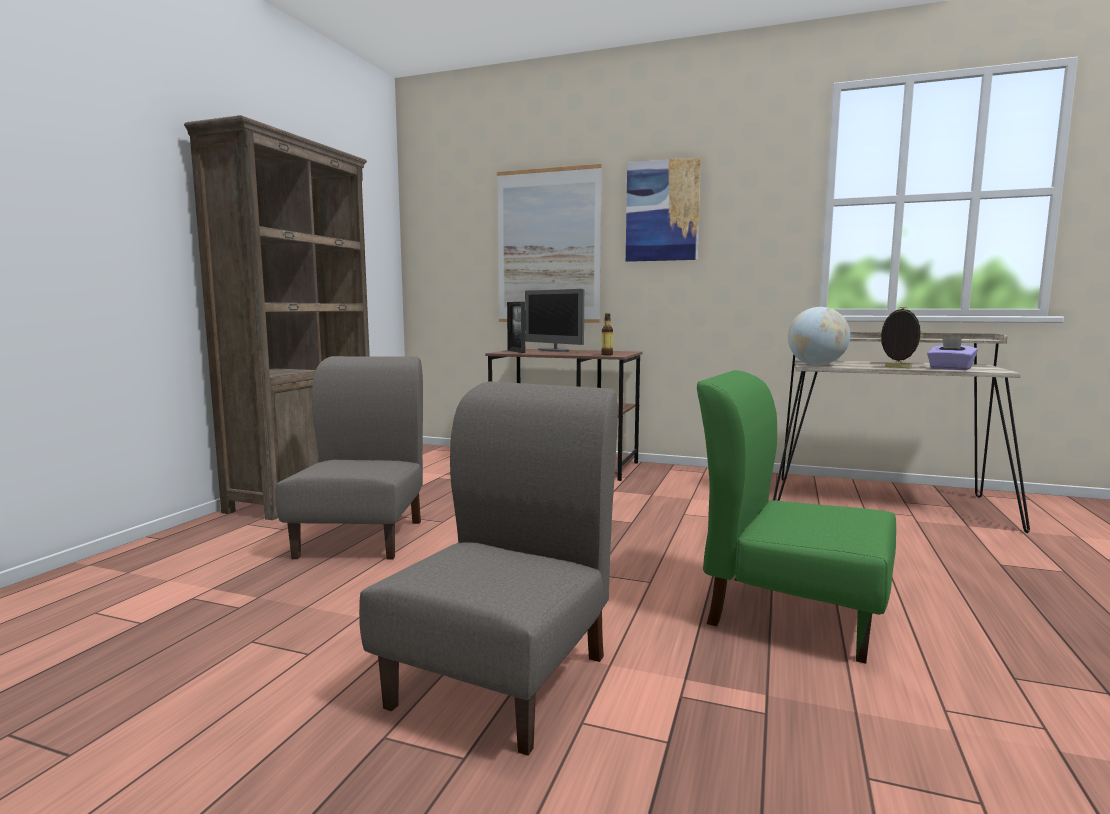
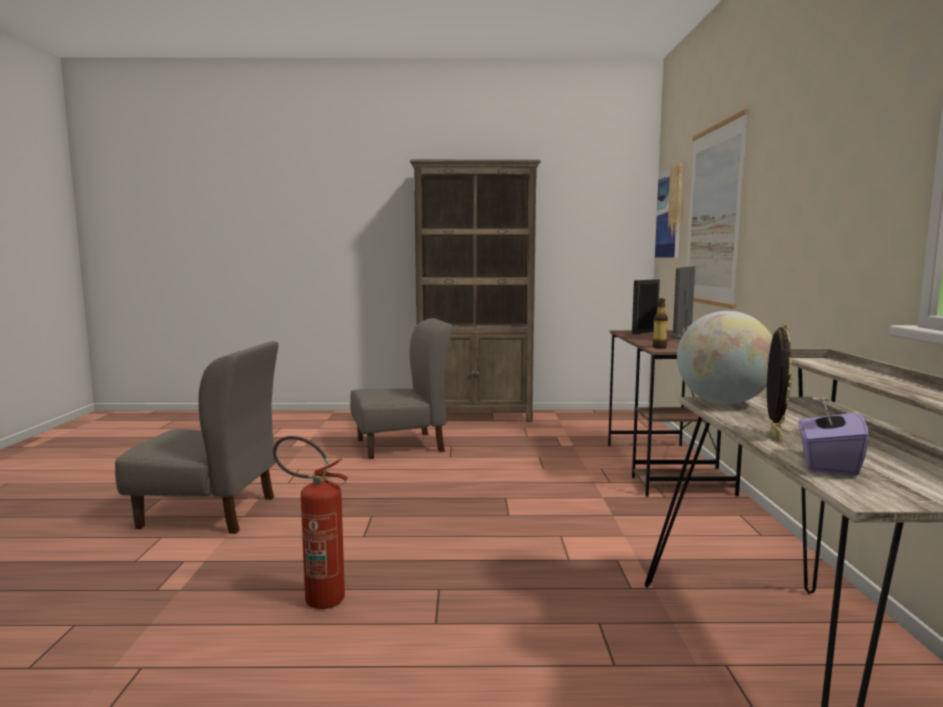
camera: 70 degrees right, 0 degrees up
(662, 211) = (783, 160): picture -> picture (669, 213)
(790, 613) = (315, 598): green chair -> fire extinguisher

